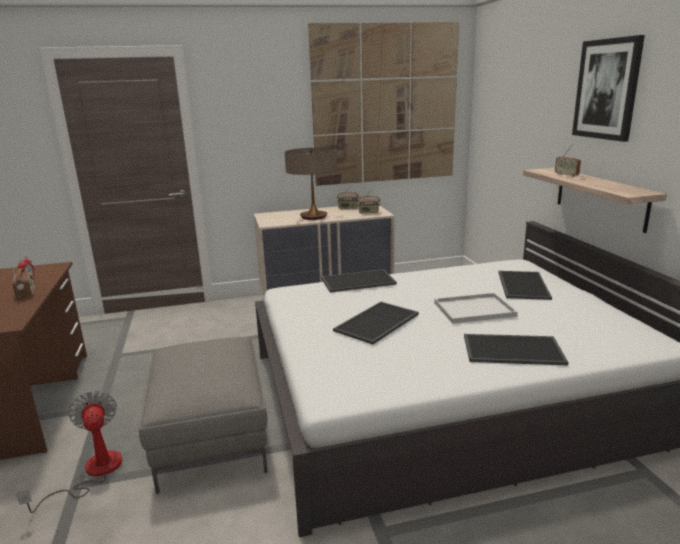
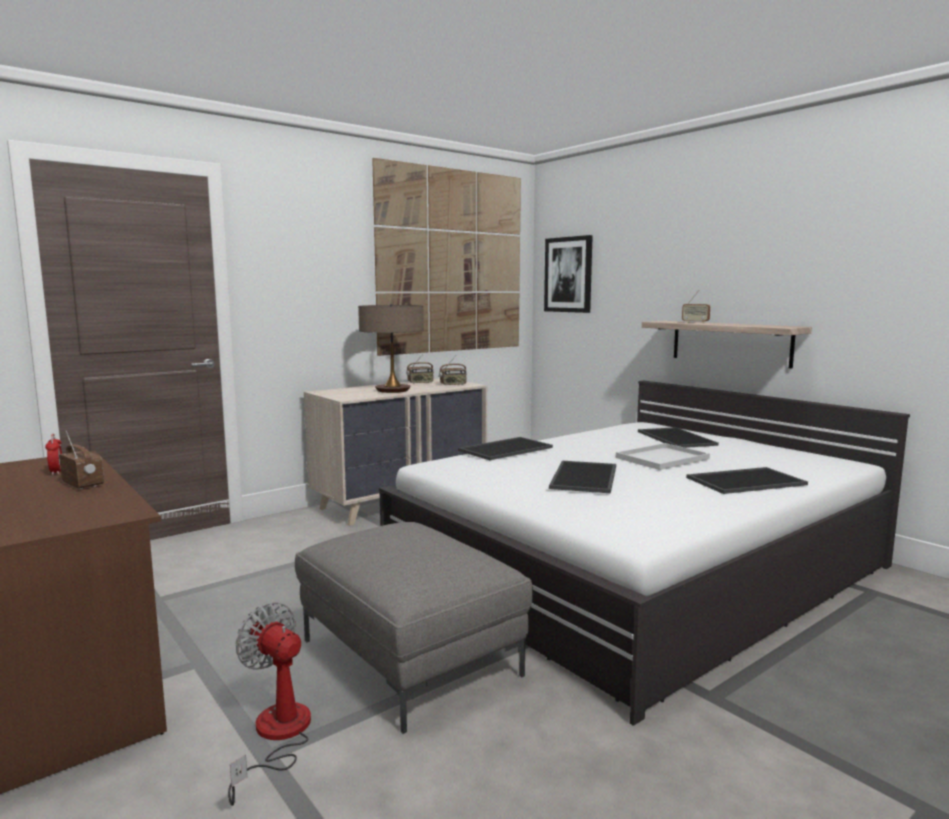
camera: 25 degrees left, 10 degrees down
(607, 89) = (726, 236): picture -> picture (568, 274)

